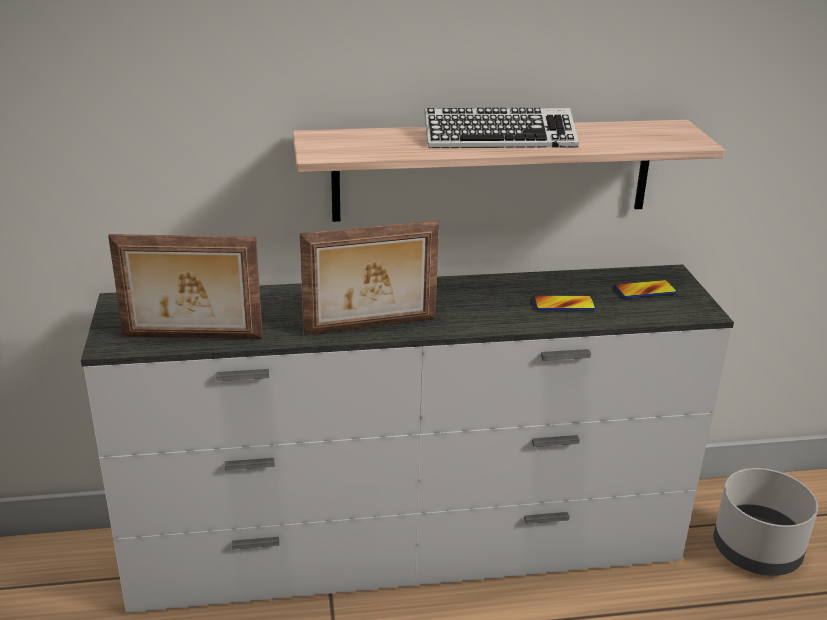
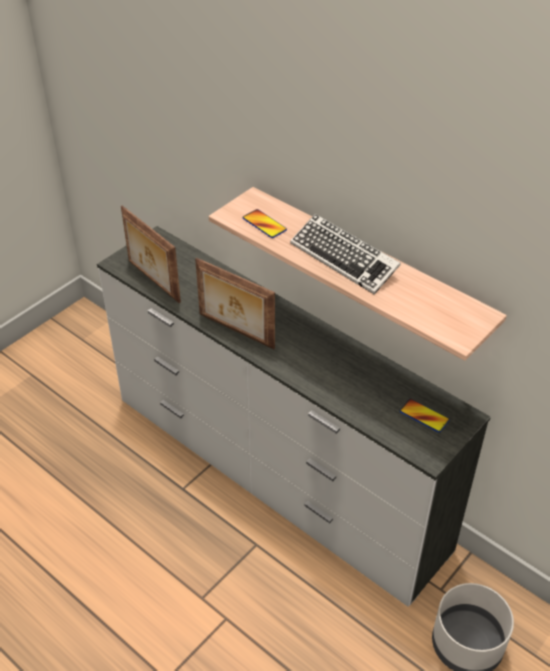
camera: 50 degrees right, 15 degrees up
(563, 304) = (357, 390): phone -> phone (264, 224)

